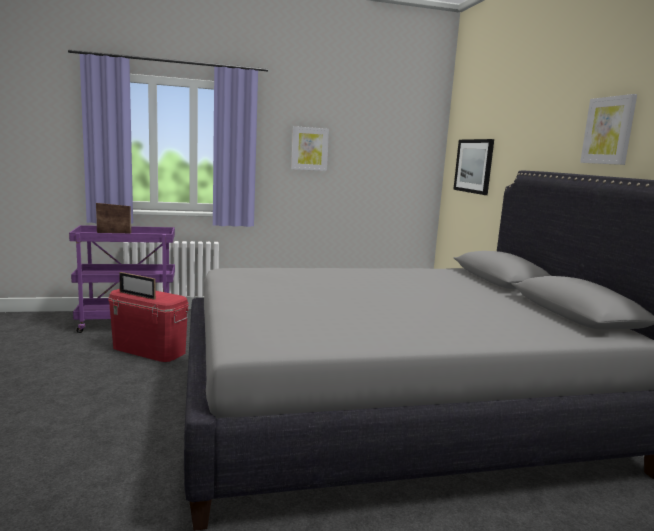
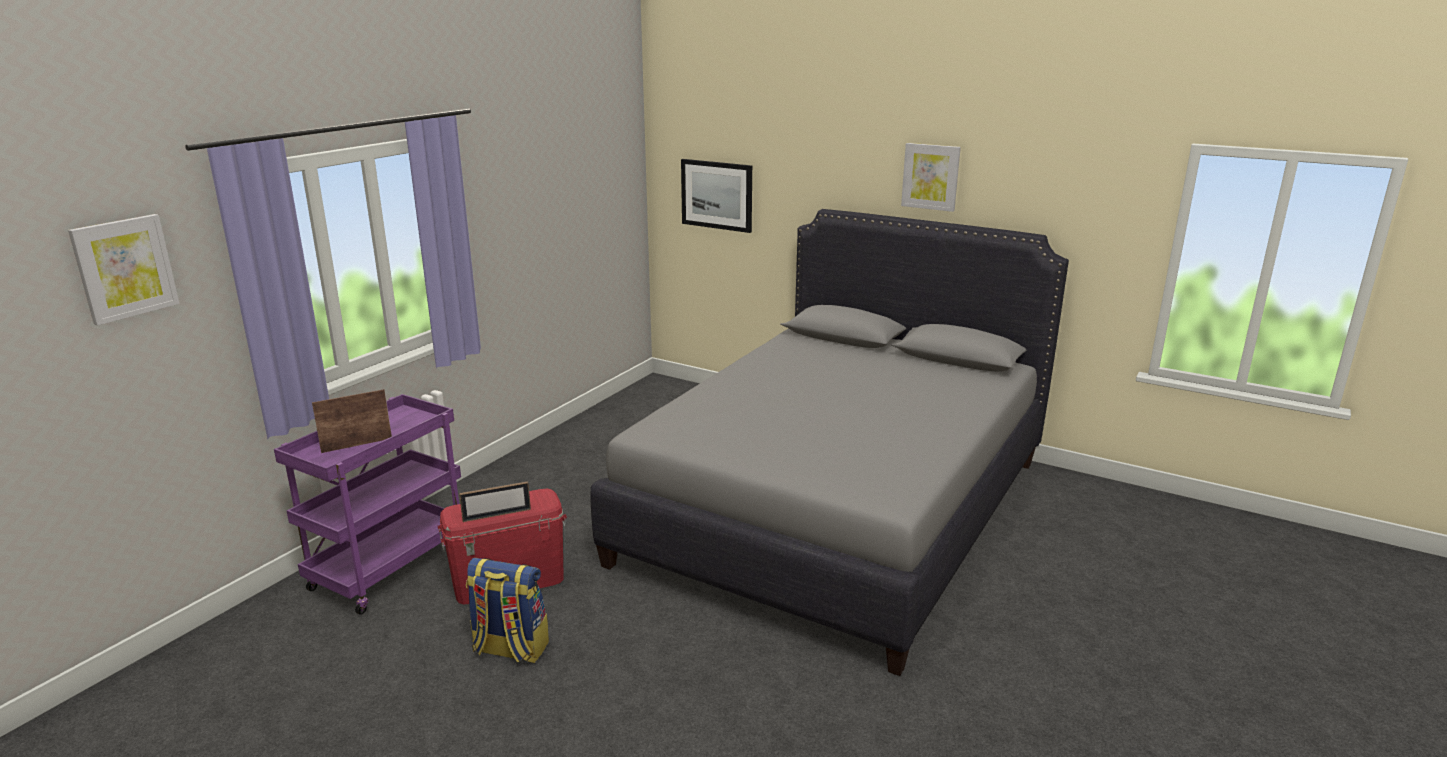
camera: 45 degrees left, 10 degrees up
(80, 373) = (509, 649): none -> backpack
(309, 149) = (518, 211): picture -> picture (124, 268)

